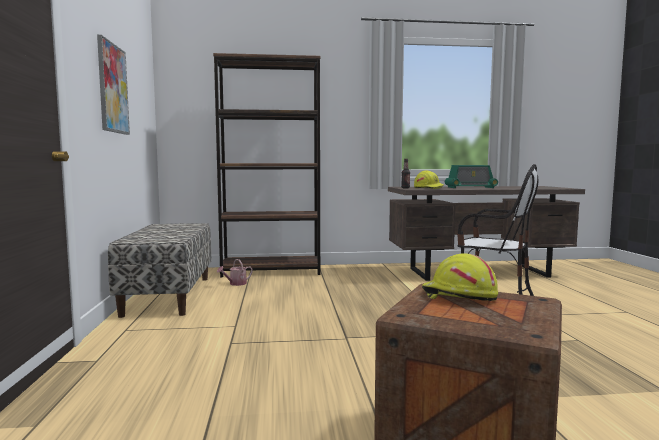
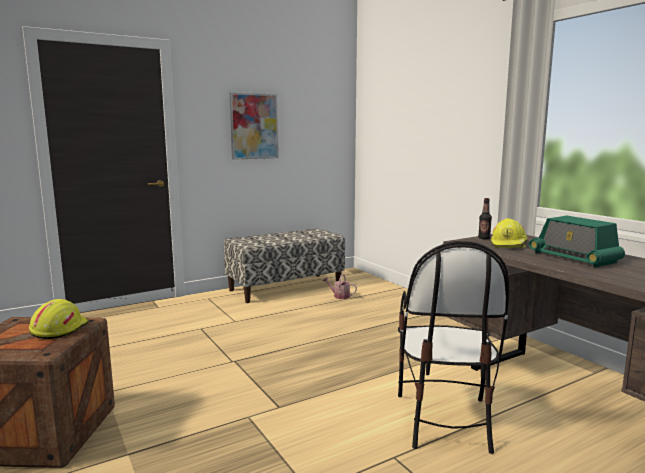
camera: 65 degrees right, 5 degrees up
(271, 271) = (397, 297): brown bookcase -> none

